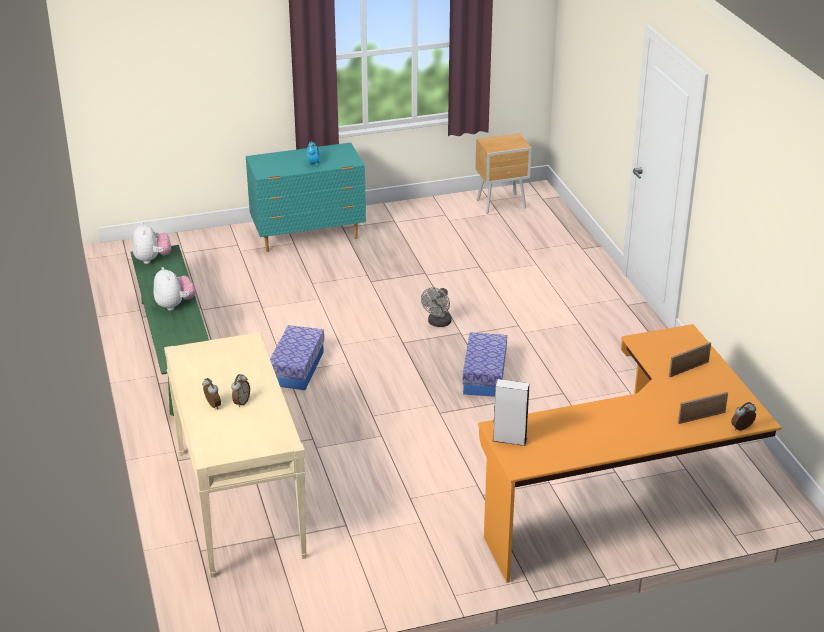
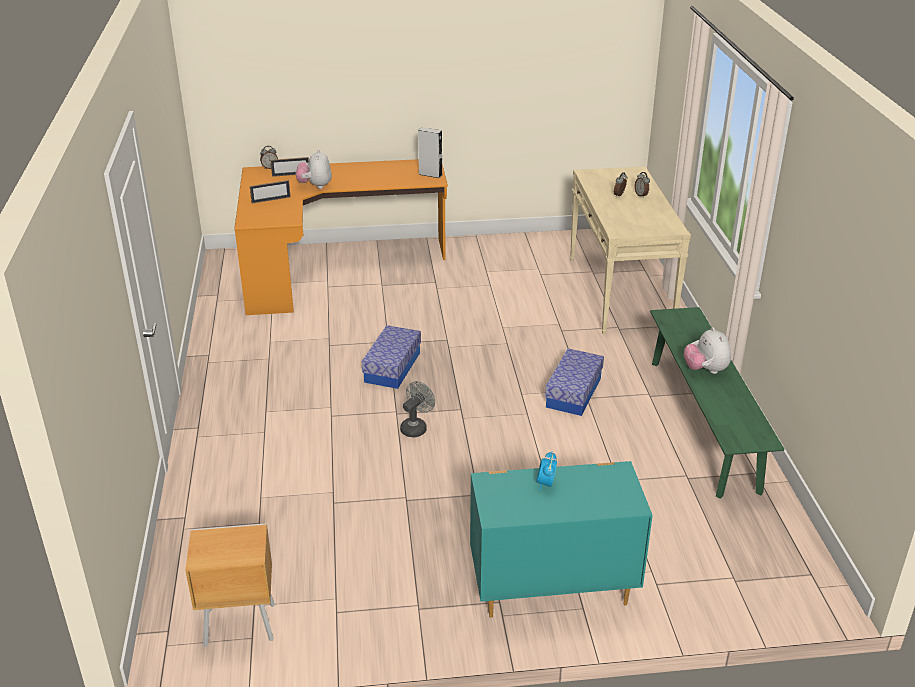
camera: 170 degrees left, 0 degrees up
(152, 259) = (751, 432): plush toy -> plush toy (315, 186)

